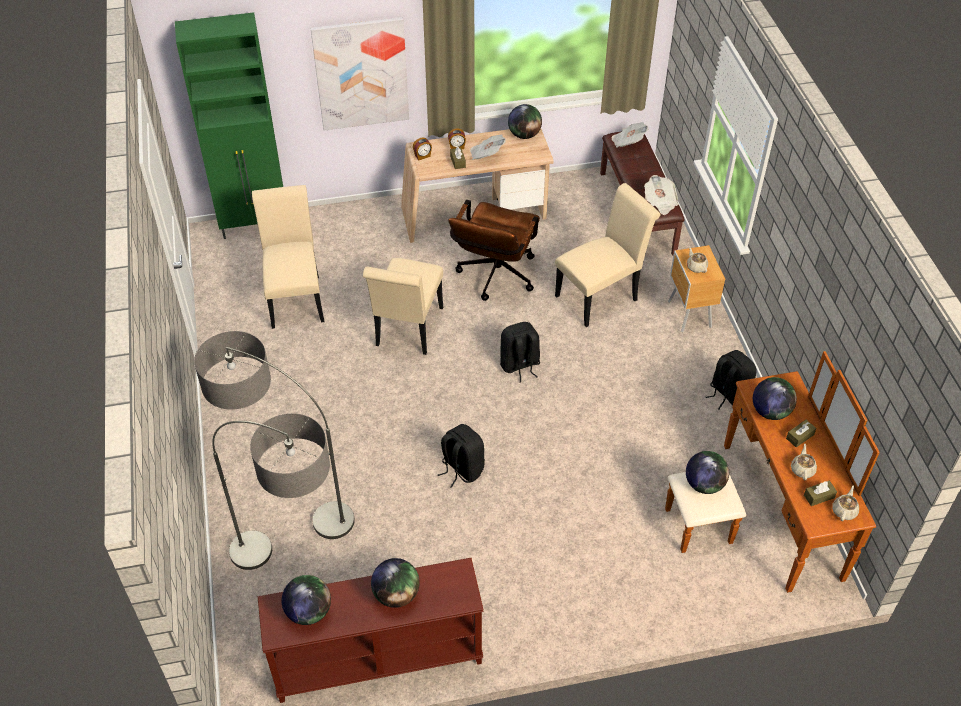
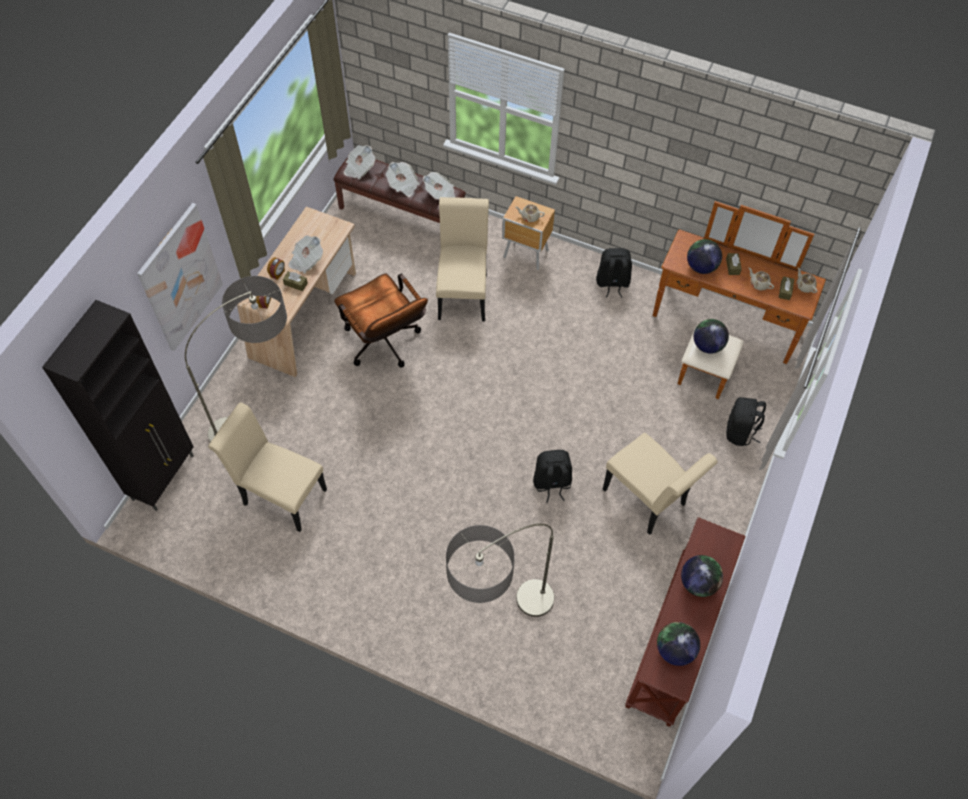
camera: 55 degrees left, 10 degrees up
(256, 225) = (164, 477): green cabinet -> black cabinet
(294, 571) = (561, 652): floor lamp -> floor lamp (265, 417)
(408, 331) = (388, 436): beige chair -> beige chair (648, 501)
(519, 365) = (485, 385): black backpack -> black backpack (740, 432)
(524, 135) = (308, 223): globe -> none
(641, 176) = (403, 185): none -> newspaper

